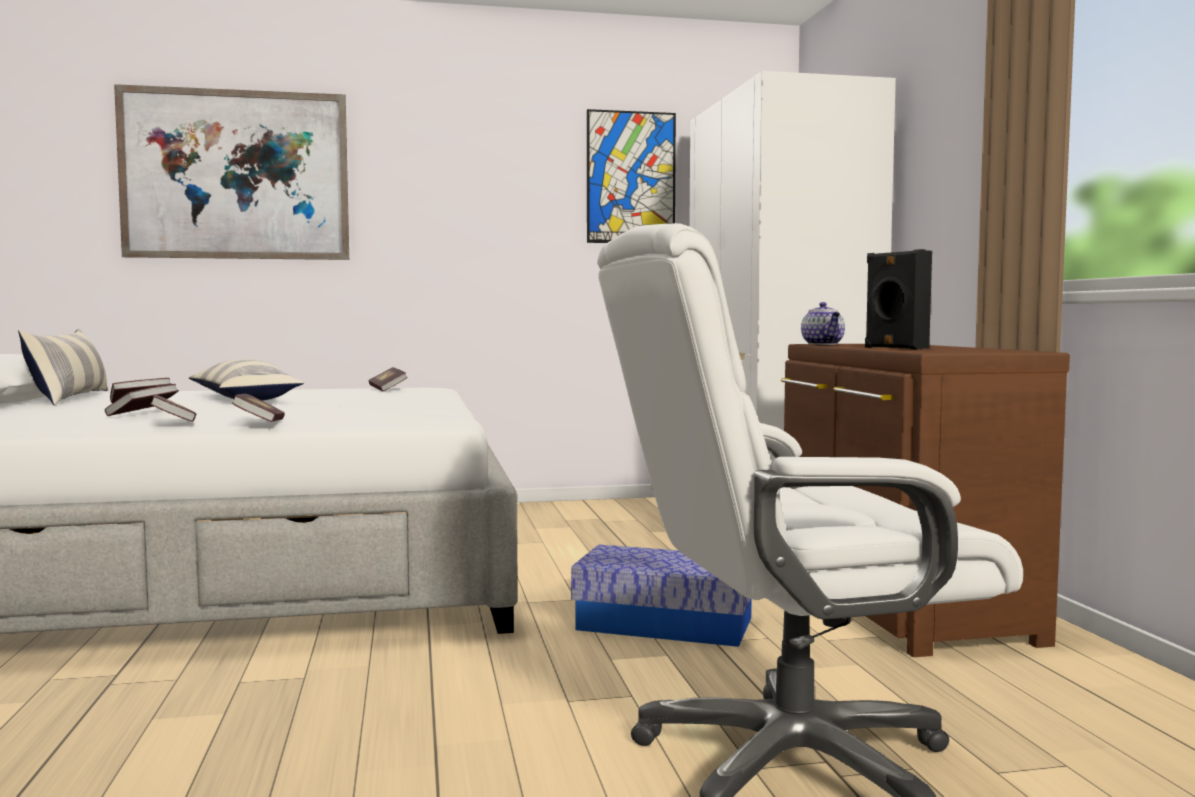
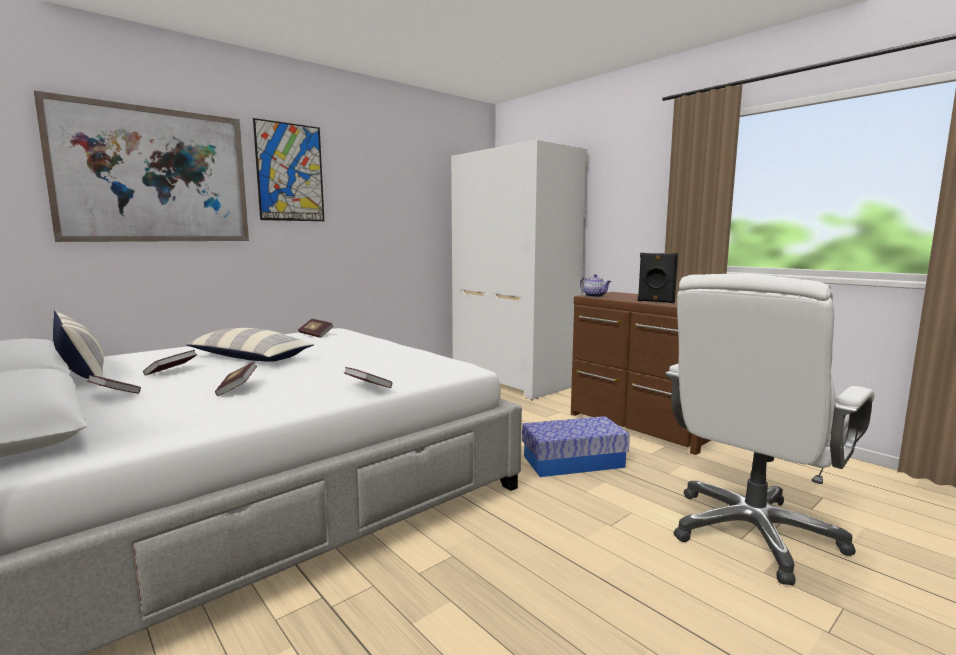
camera: 30 degrees left, 5 degrees up
(174, 423) = (304, 398): book -> book (115, 395)
(631, 177) = (417, 188): picture -> picture (290, 172)

